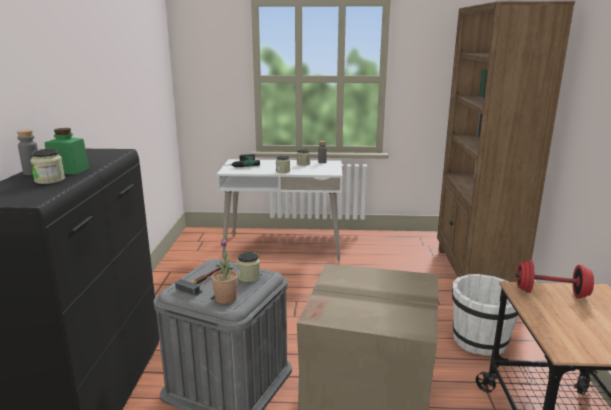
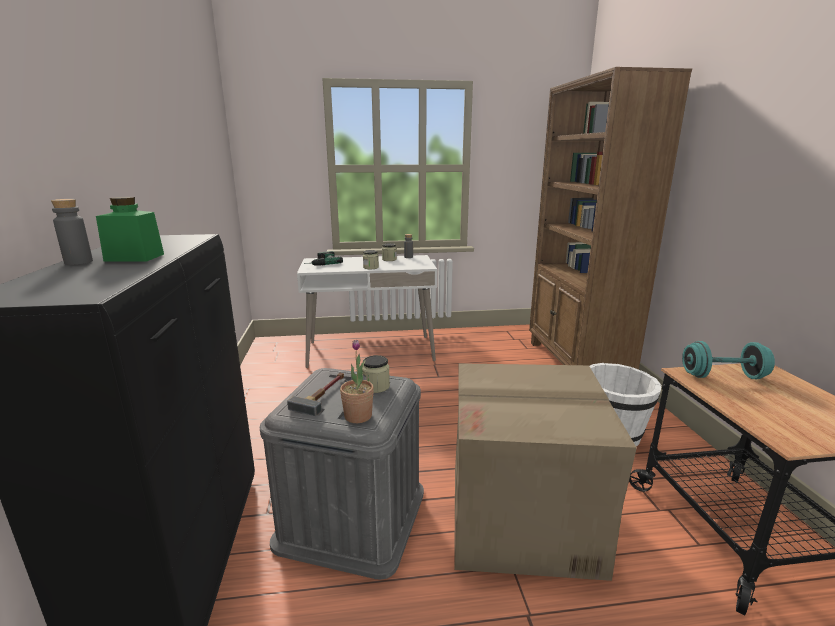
camera: 10 degrees left, 0 degrees up
(50, 180) = (109, 269): jar -> none
(551, 293) = (722, 376): red dumbbell -> turquoise dumbbell

